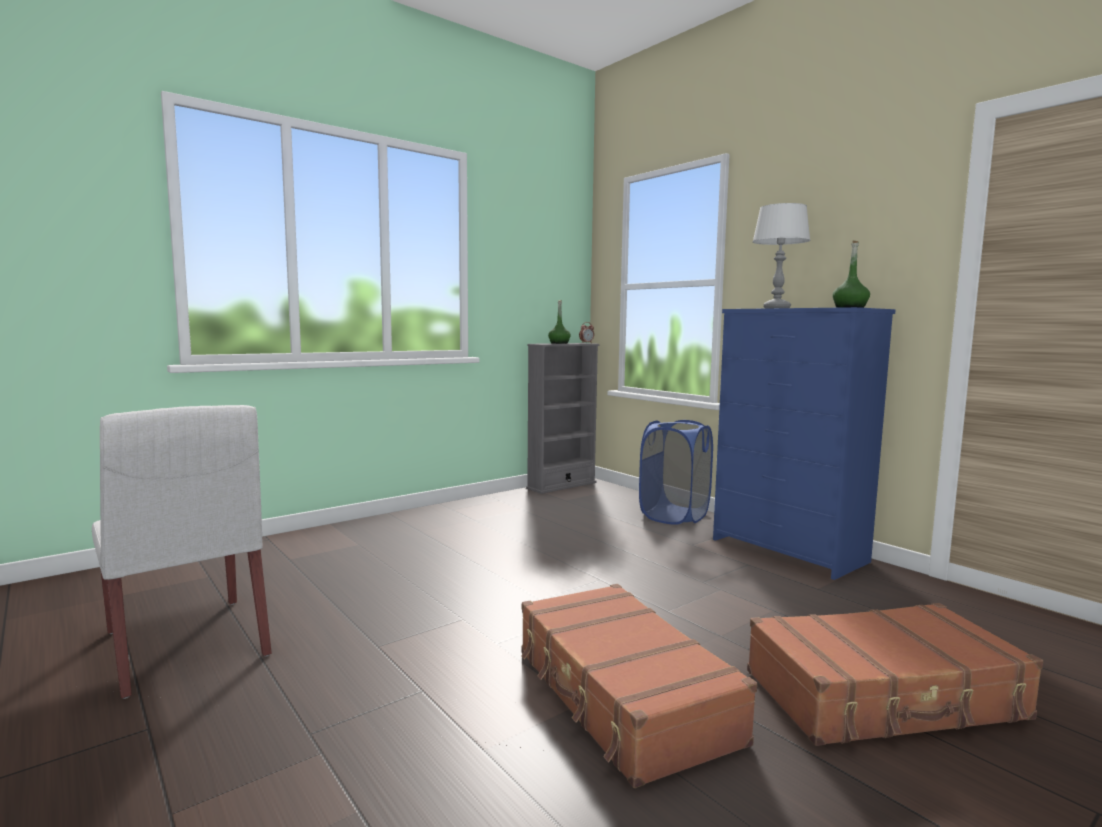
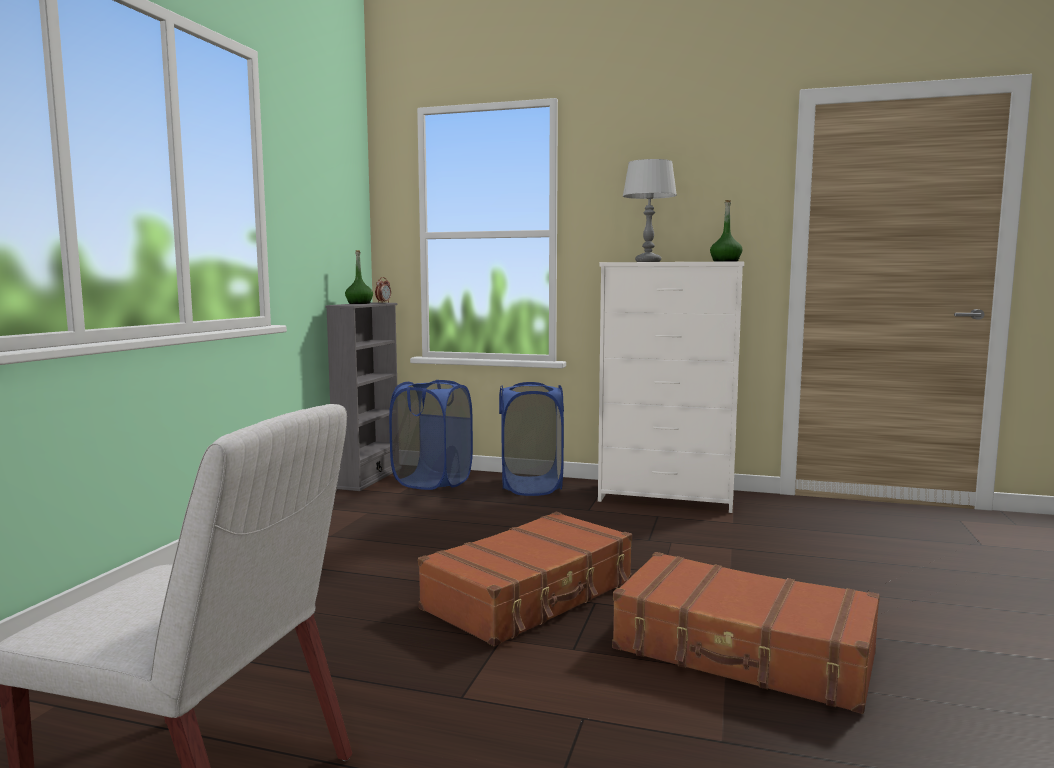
camera: 35 degrees left, 0 degrees up
(602, 496) = (432, 481): none -> blue laundry basket
(789, 551) = (668, 497): blue dresser -> white dresser
(884, 696) = (883, 587): brown suitcase -> brown suitcase (531, 595)

